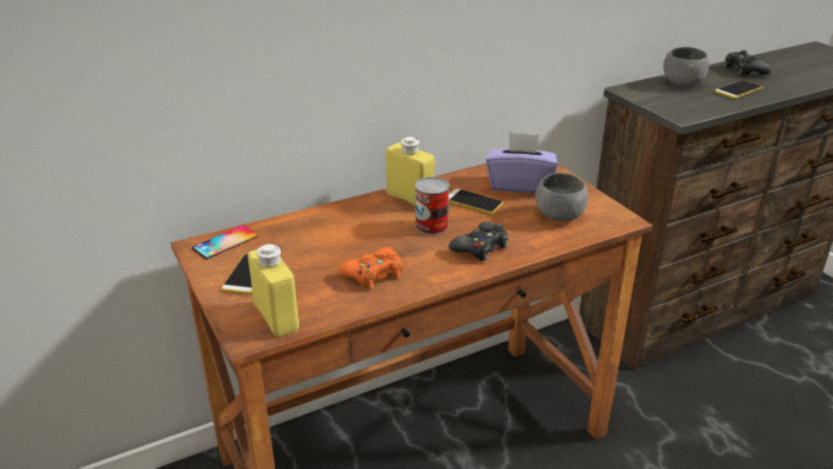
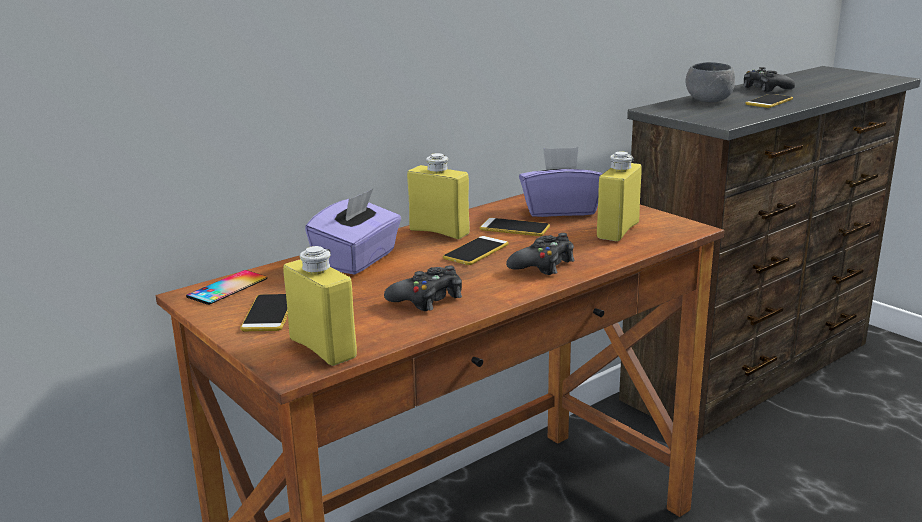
camera: 10 degrees left, 10 degrees down
(334, 224) = (357, 260): none -> purple tissue box
(374, 274) = (427, 298): orange game controller -> black game controller
(431, 226) = (476, 251): can -> phone
(559, 215) = (618, 231): grey bowl -> yellow bottle

